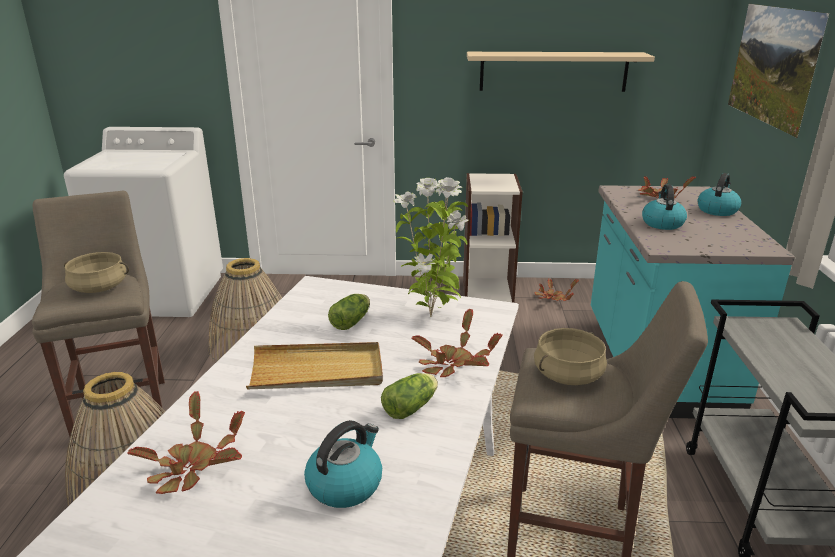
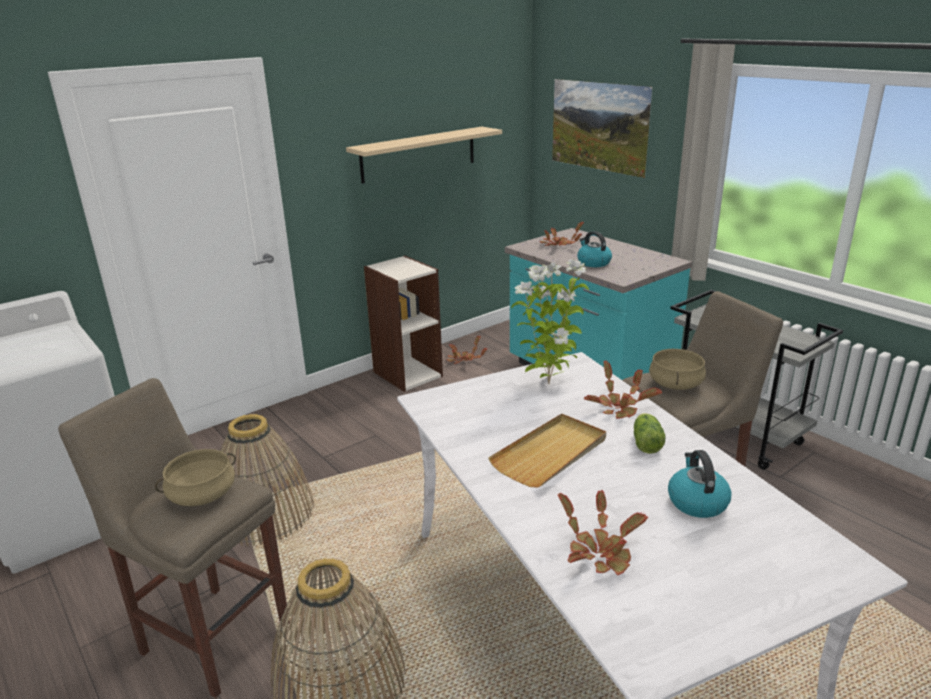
camera: 40 degrees left, 0 degrees up
(352, 321) = (504, 411): lettuce -> none
(717, 210) = (606, 243): kettle -> none

